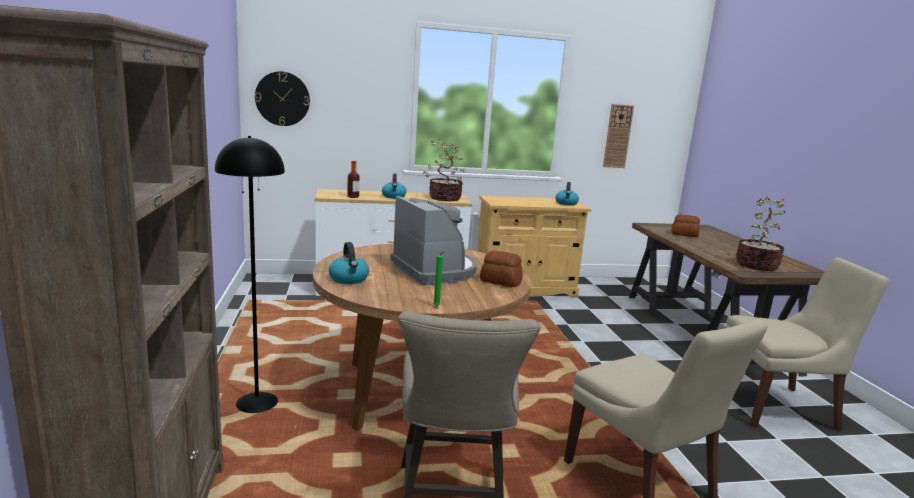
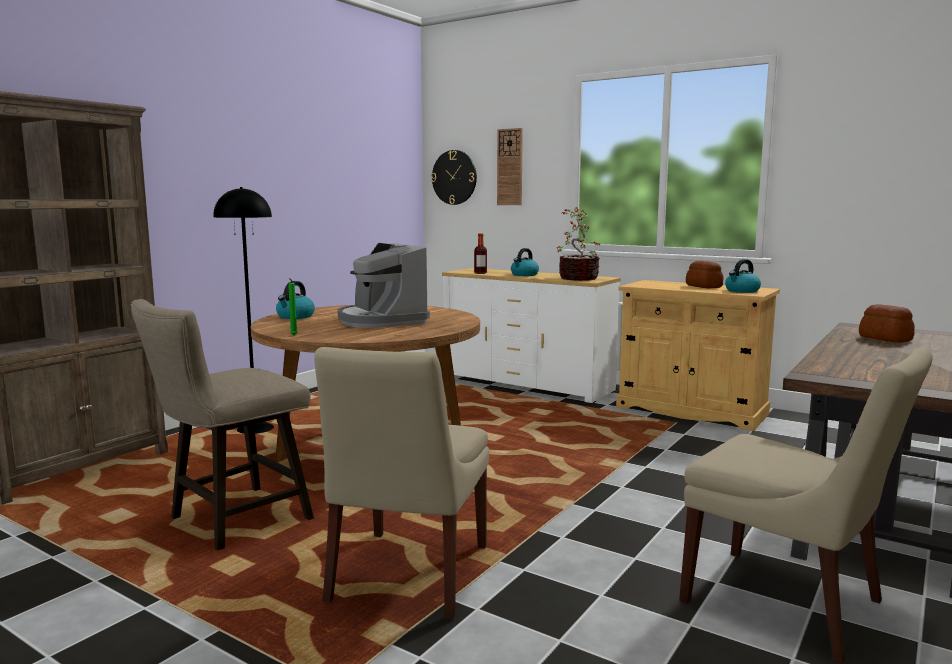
camera: 45 degrees right, 5 degrees down
(435, 270) = (381, 320): coffee machine -> coffee machine turned 135 degrees clockwise
(500, 281) = (408, 332): bread -> bread (704, 286)
(617, 136) = (869, 194): wall clock -> wall clock (510, 167)
(757, 266) = (877, 375): potted plant -> none

